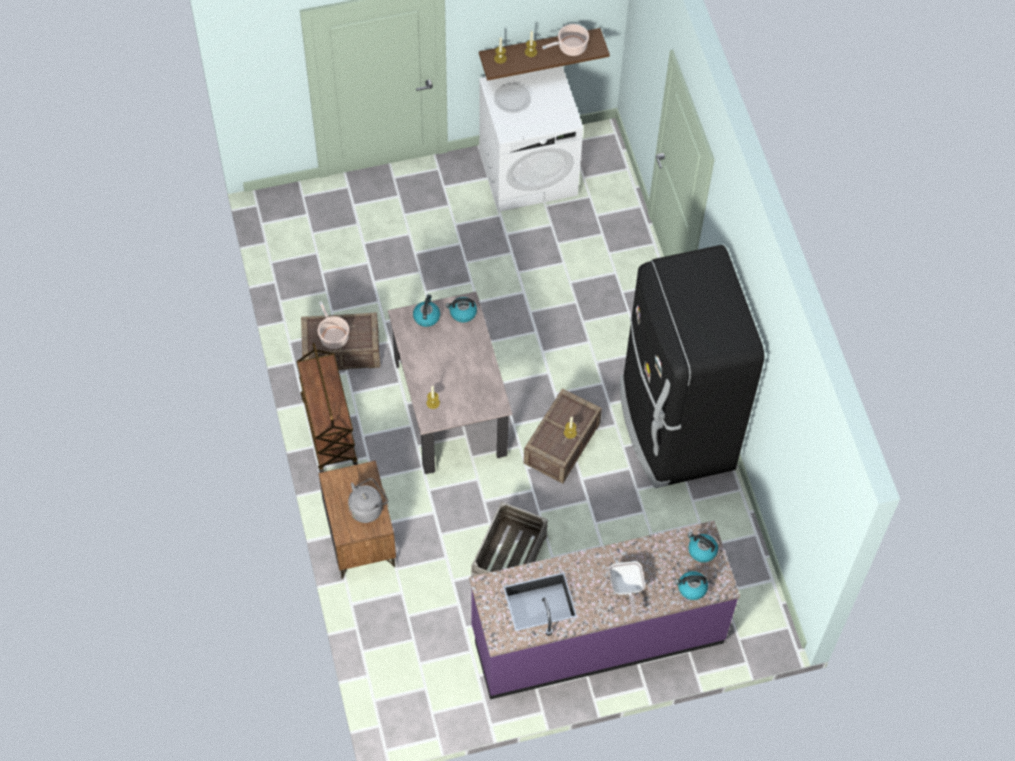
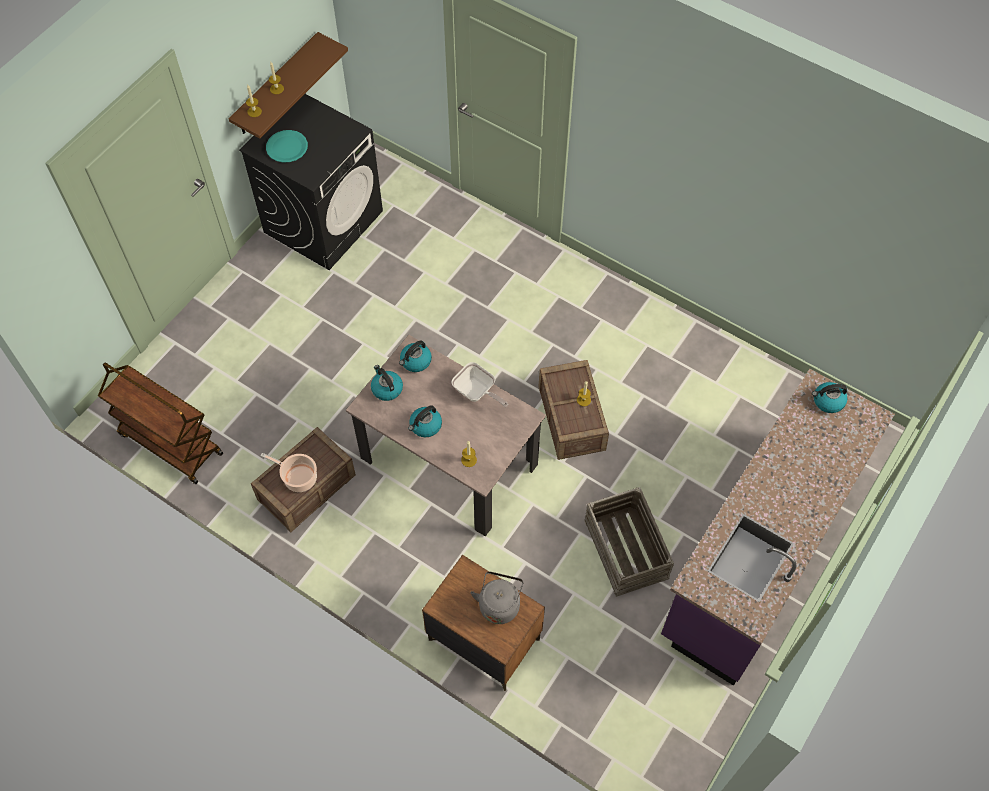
camera: 40 degrees left, 0 degrees up
(328, 430) = (362, 567): brown cart -> brown cart (170, 444)
(512, 99) = (287, 147): white plate -> turquoise plate
(528, 172) = (323, 221): white washing machine -> black washing machine
(570, 47) = (308, 63): cooking pot -> none
(626, 588) = (805, 484): frying pan -> frying pan (477, 392)
(674, 426) = (642, 335): black fridge -> none
(691, 588) = (854, 439): kettle -> kettle (425, 426)

